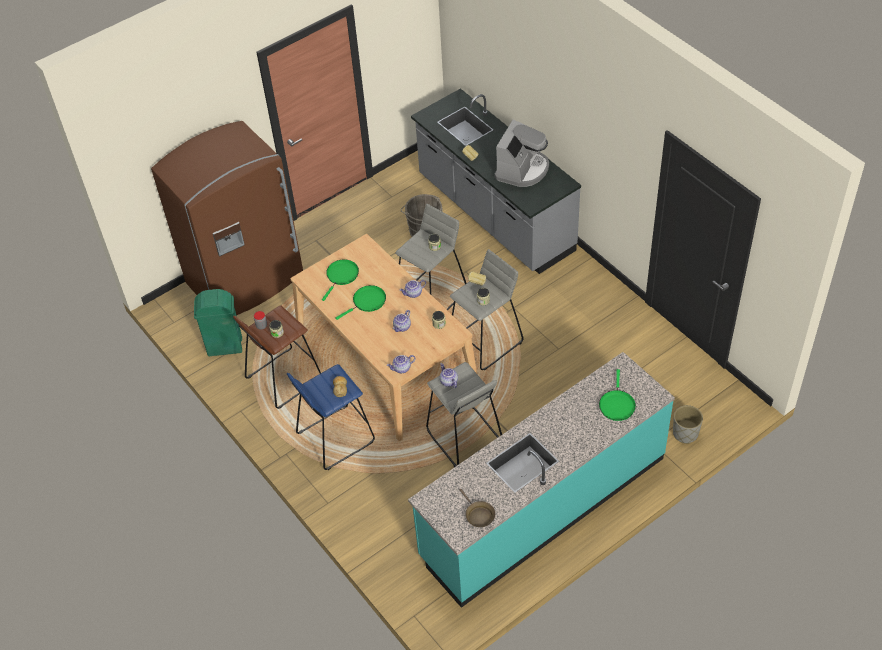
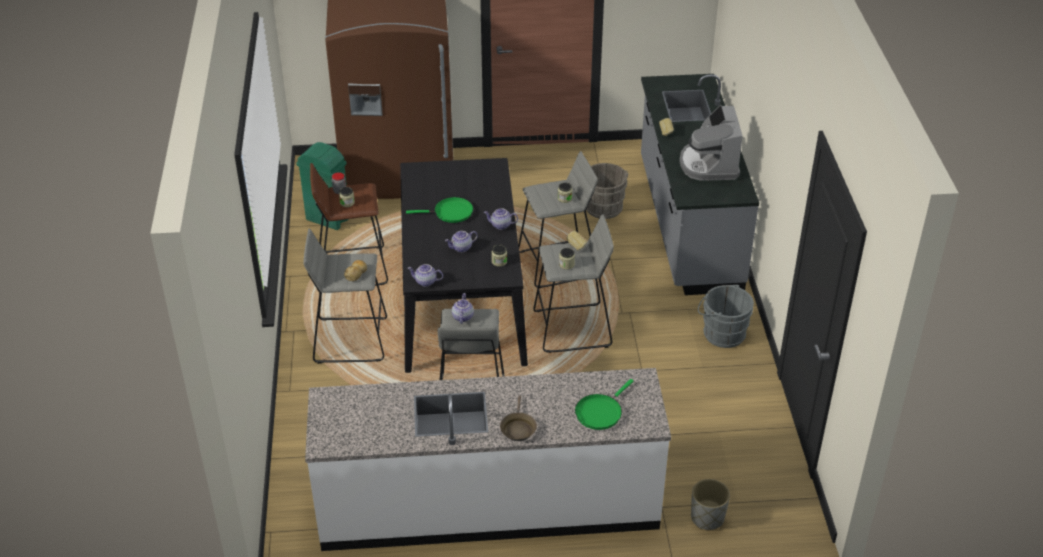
camera: 30 degrees right, 10 degrees down
(335, 437) = (350, 339): blue stool -> grey stool
(341, 276) = (448, 181): green frying pan -> none
(386, 359) = (461, 298): beige dining table -> black dining table
(478, 515) = (359, 437): brown frying pan -> brown frying pan (518, 428)
(522, 169) = (709, 164): coffee machine -> coffee machine turned 120 degrees clockwise
(542, 507) = (488, 505): turquoise counter -> white counter
(586, 291) = (721, 333): none -> grey bucket

